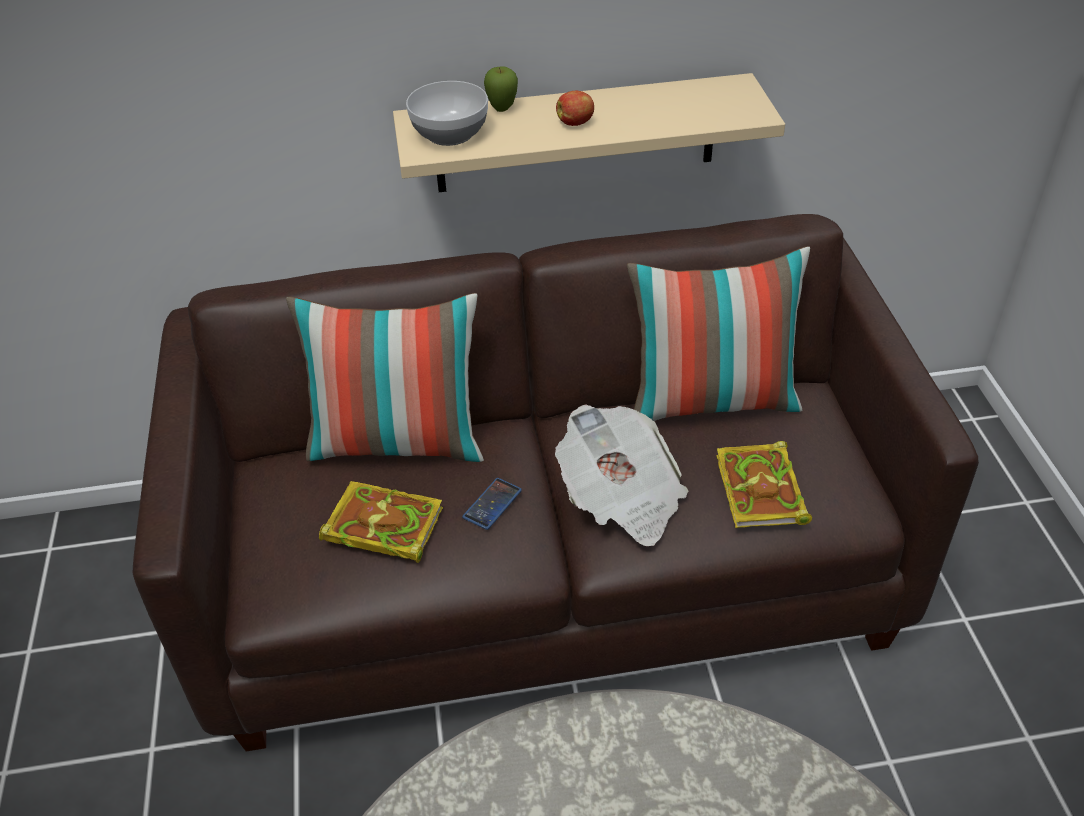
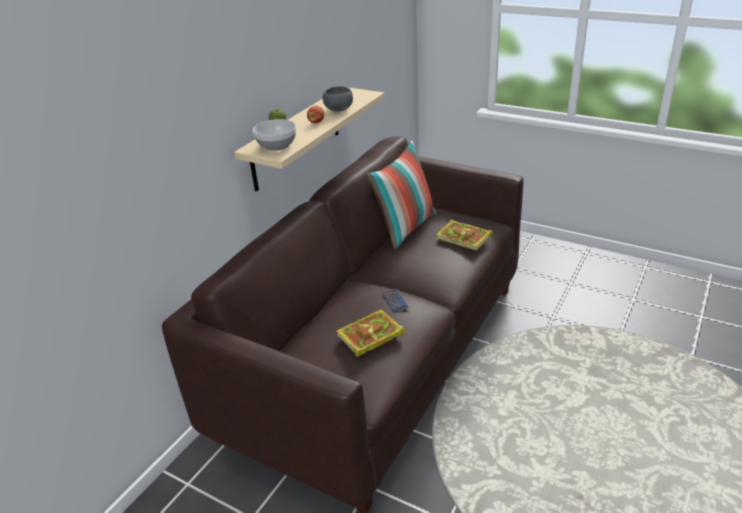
camera: 50 degrees left, 10 degrees down
(398, 442) = (322, 313): pillow -> none
(622, 497) = (429, 269): newspaper -> none
(648, 119) = (339, 110): none -> grey bowl

